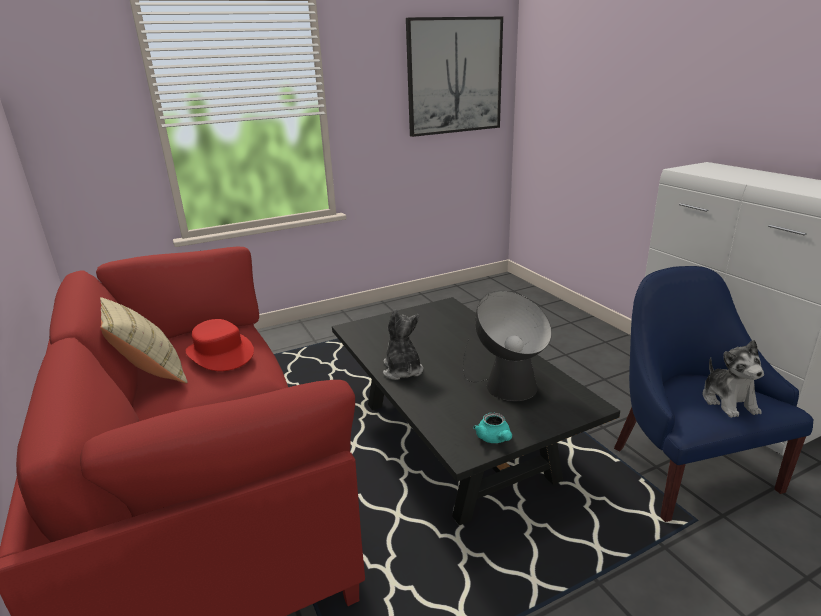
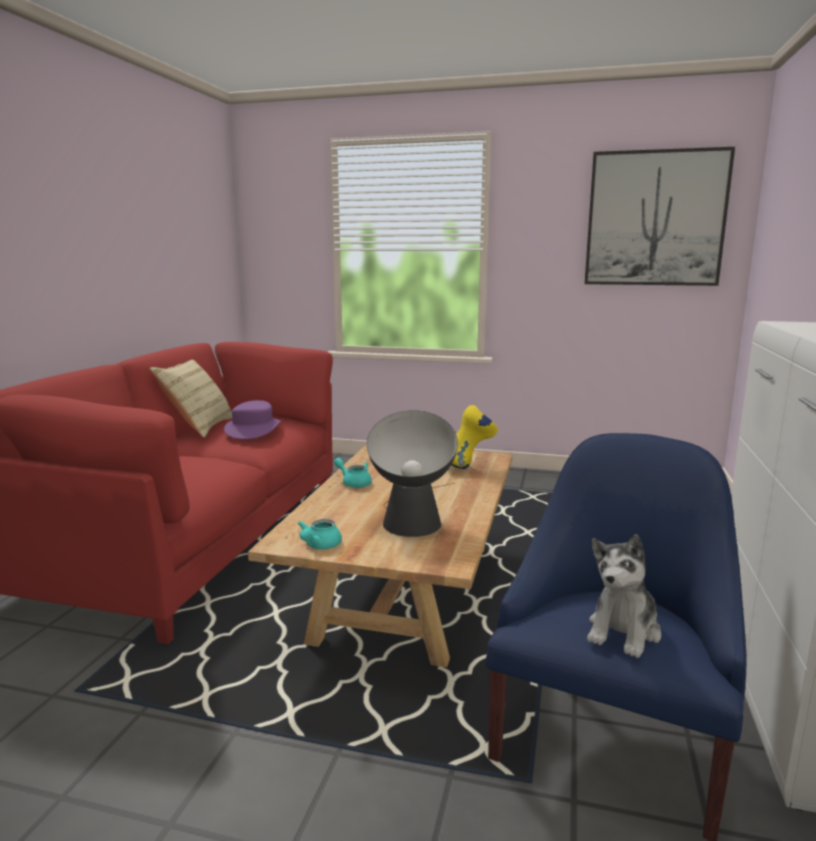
camera: 40 degrees right, 10 degrees down
(220, 353) = (253, 429): red hat -> purple hat
(402, 370) = (354, 483): plush toy -> turquoise teapot
(449, 320) = (468, 467): none -> yellow vase
(454, 439) = (406, 590): black coffee table -> beige coffee table

